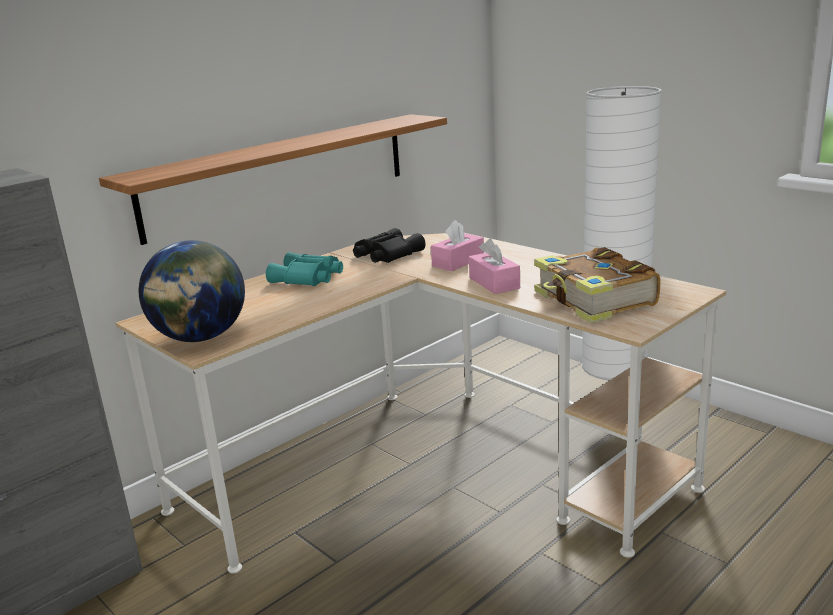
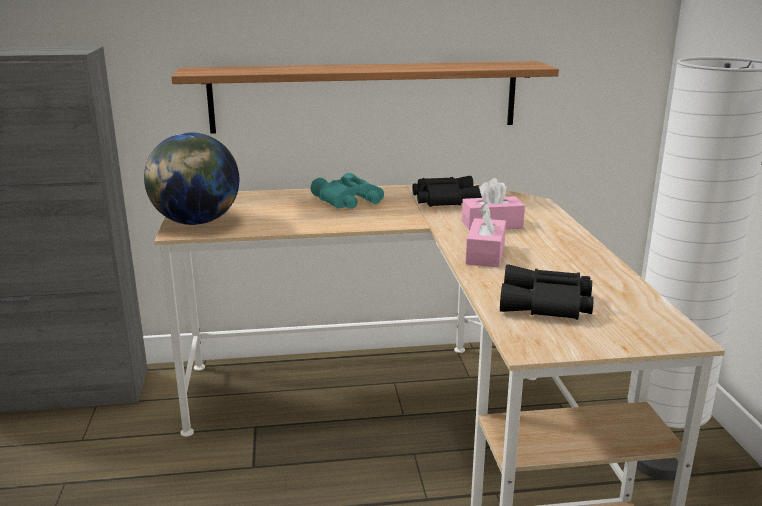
camera: 35 degrees right, 0 degrees up
(594, 300) = (547, 304): book -> black binoculars

